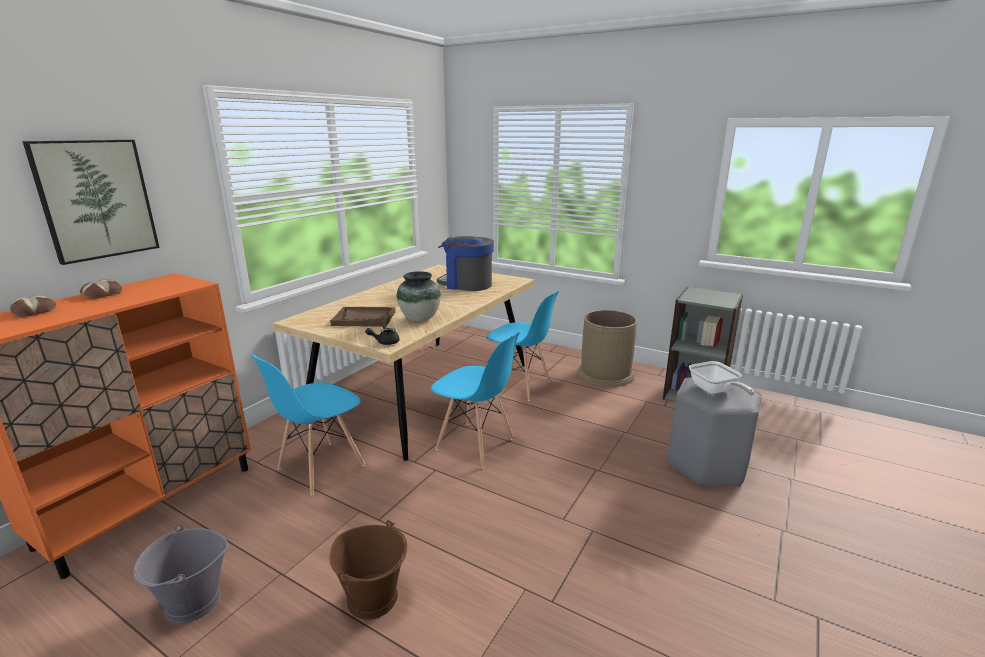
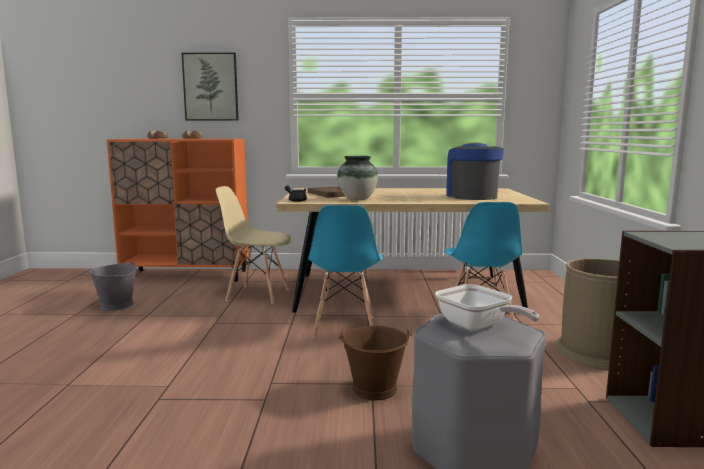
camera: 60 degrees right, 10 degrees down
(320, 467) = (257, 294): blue chair -> beige chair
(373, 597) = (137, 341): brown bucket -> brown bucket (375, 389)
(715, 391) = (477, 327): frying pan -> frying pan turned 75 degrees counterclockwise

